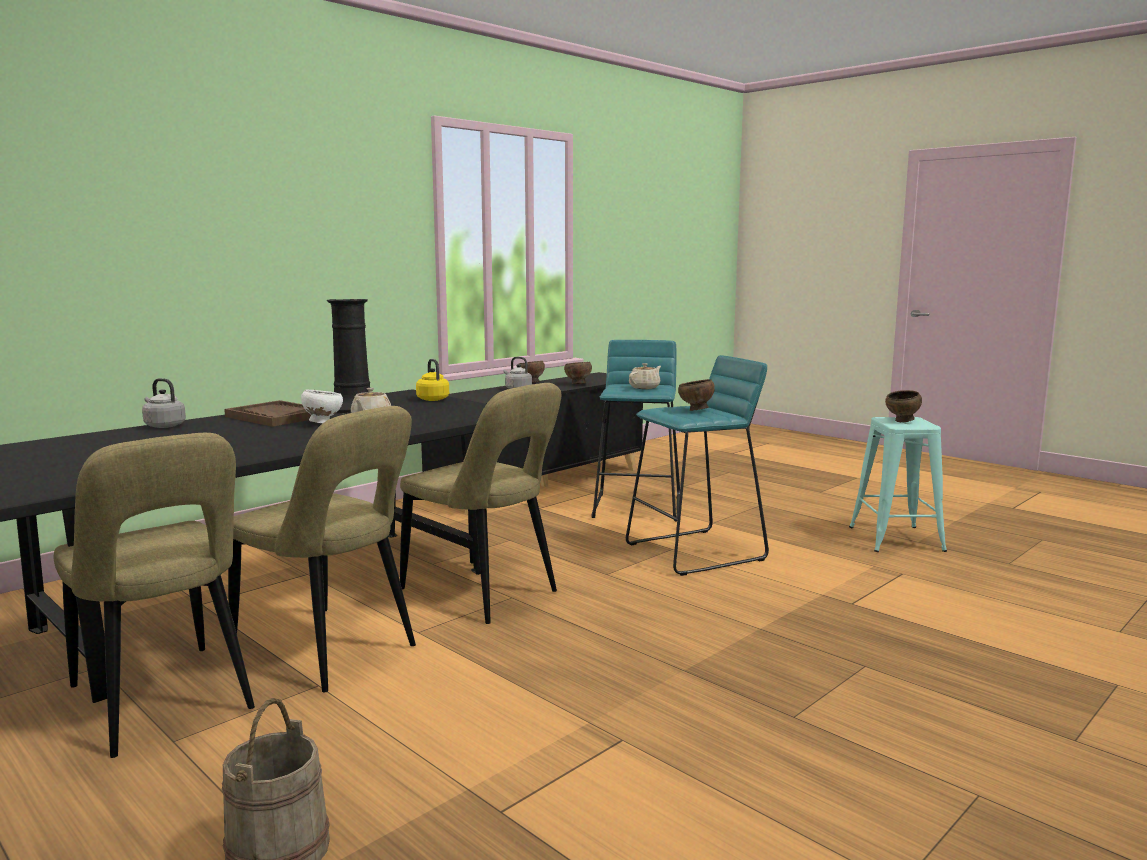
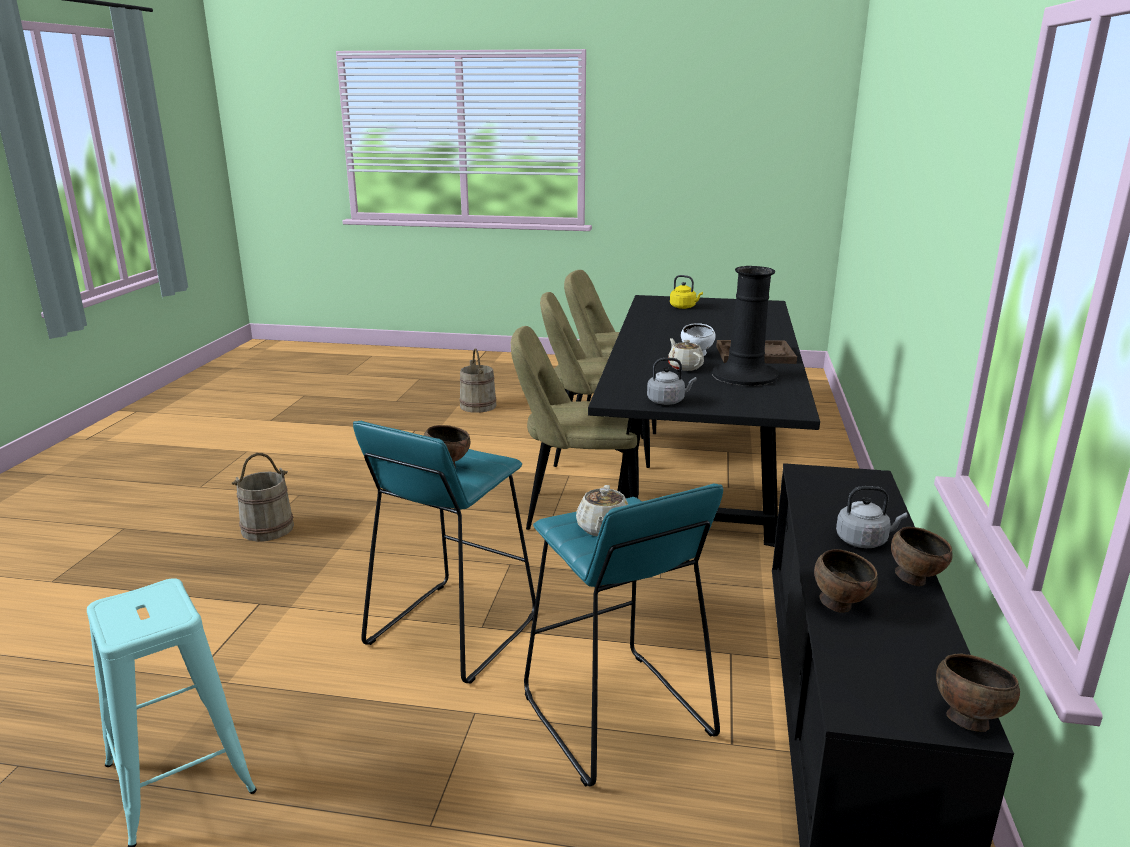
camera: 145 degrees right, 10 degrees up
(163, 425) = (779, 333): grey kettle -> grey kettle (667, 401)
(432, 399) = (733, 405): yellow kettle -> yellow kettle (684, 307)
(844, 675) = (267, 529): none -> beige bucket
(902, 421) = (147, 611): brown bowl -> brown bowl (967, 720)

